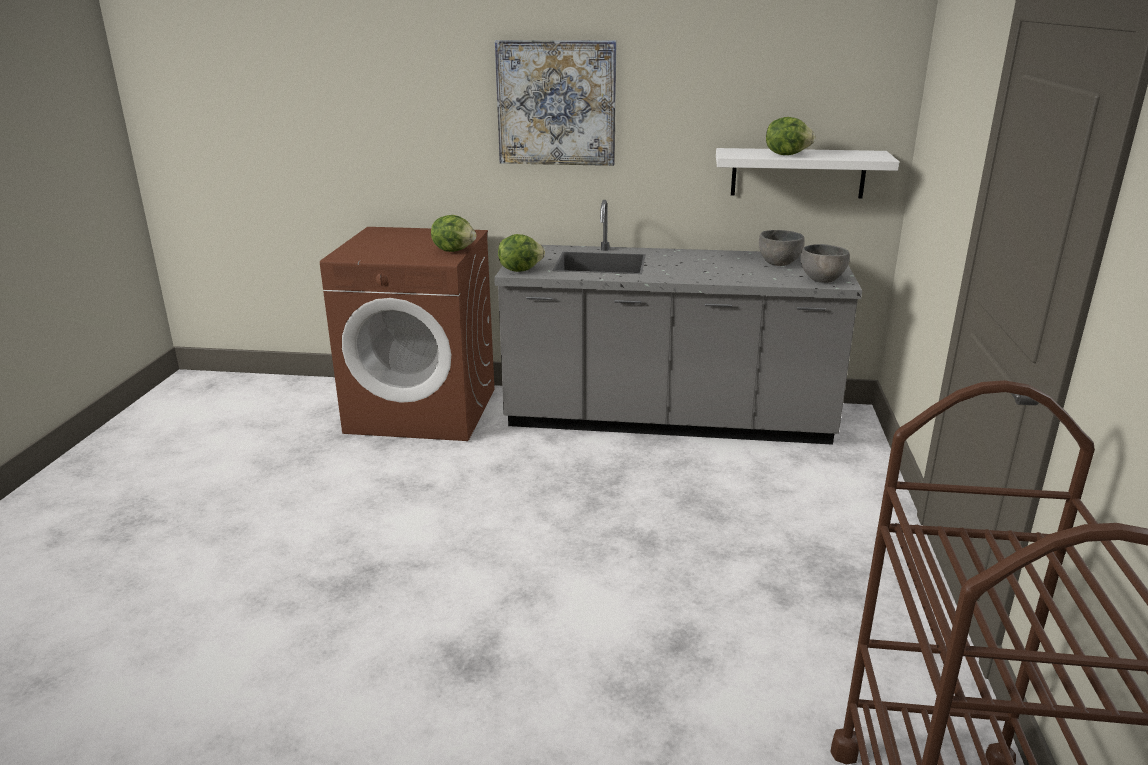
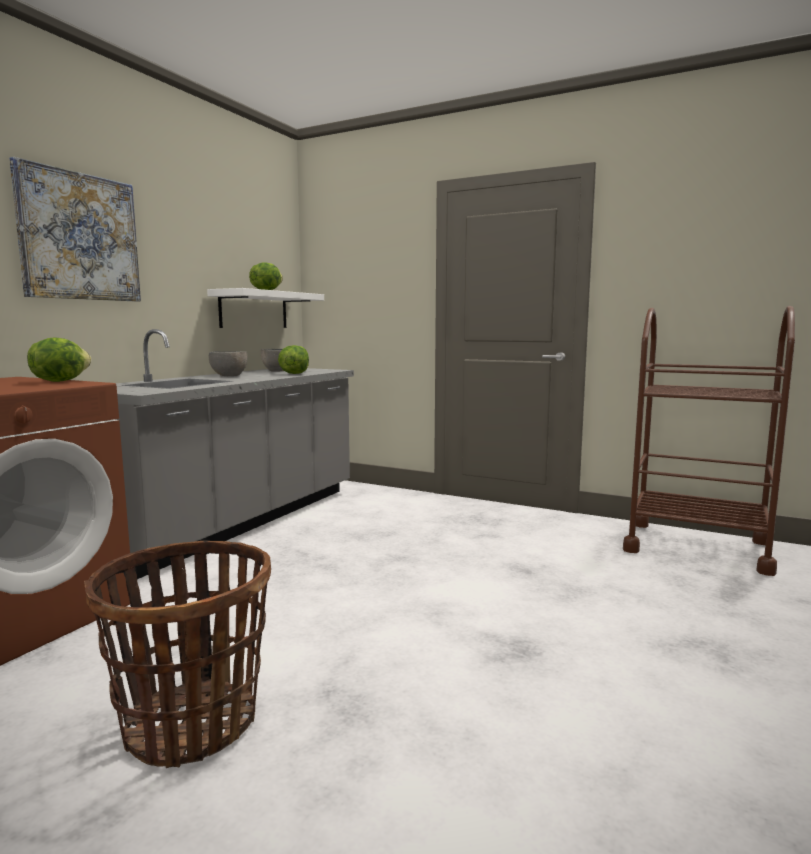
camera: 70 degrees left, 15 degrees down
(321, 526) = (192, 724): none -> basket
(520, 269) = (140, 391): lettuce -> lettuce (294, 373)
(822, 279) = (324, 370): grey bowl -> grey bowl (229, 376)

